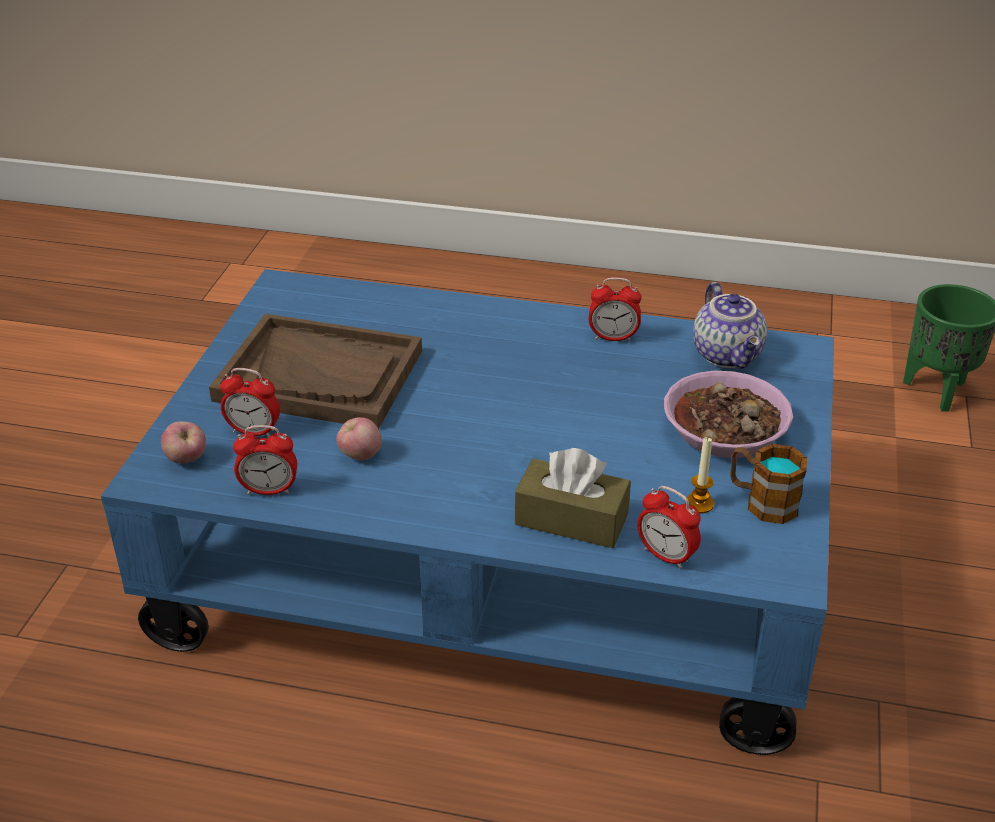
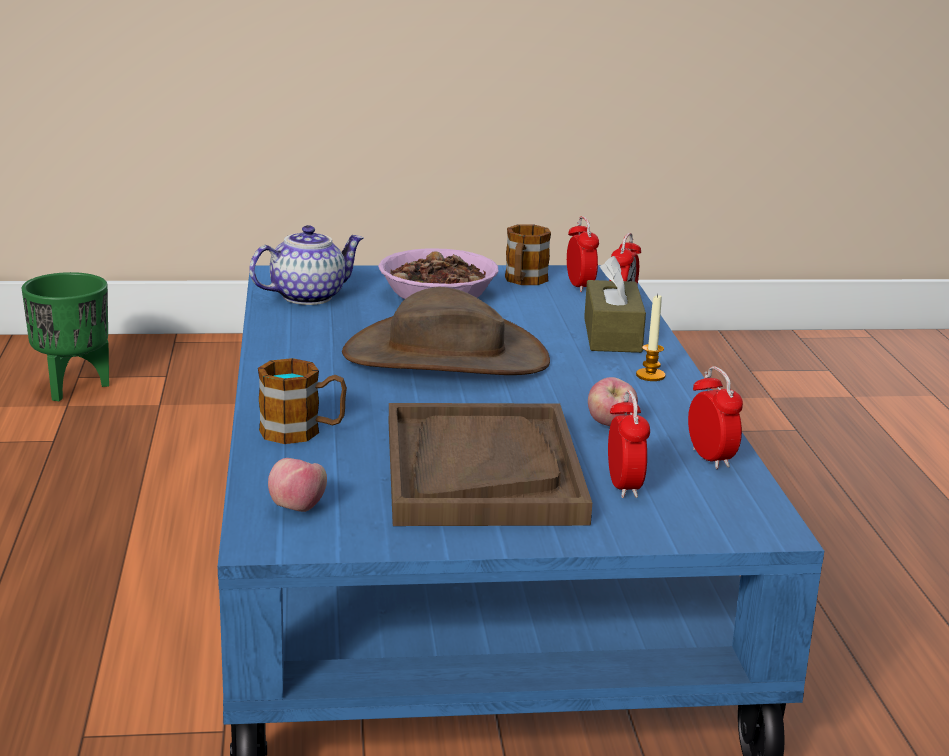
camera: 110 degrees left, 15 degrees down
(186, 459) = (711, 513): apple -> apple (297, 508)
(425, 315) = (302, 432): none -> mug
(546, 402) = (445, 357): none -> brown hat
(613, 337) = (301, 339): alarm clock -> alarm clock (580, 286)
(699, 504) = (546, 298): candle -> candle (650, 375)

